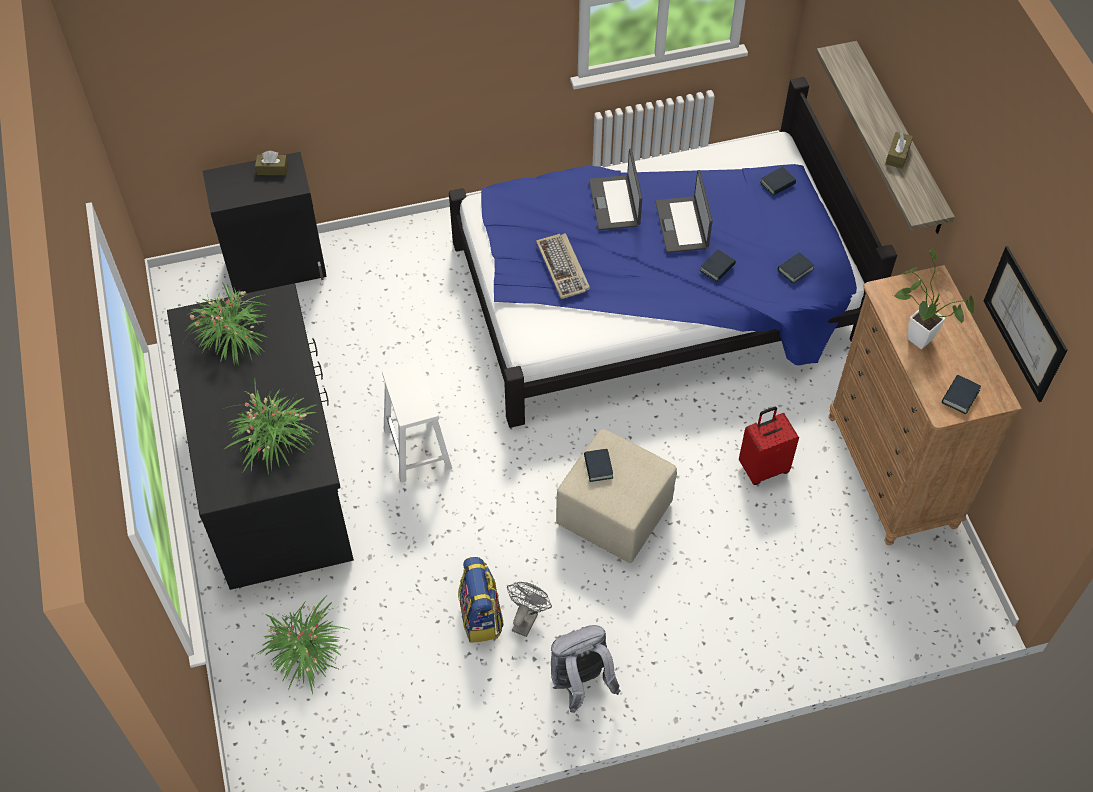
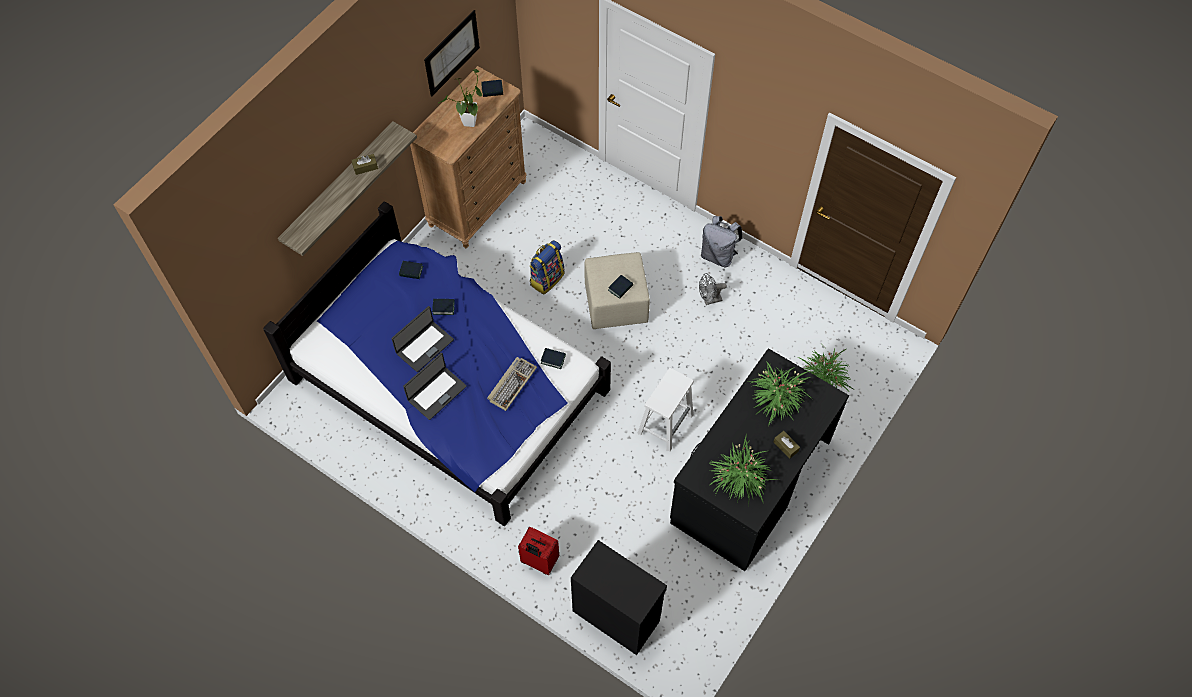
camera: 130 degrees left, 5 degrees up
(272, 169) = (600, 580): brown tissue box -> brown tissue box (785, 446)
(481, 617) = (728, 319): backpack -> backpack (546, 278)
(763, 468) = (526, 258): red suitcase -> red suitcase (539, 561)
(777, 184) = (346, 320): book -> book (553, 359)

